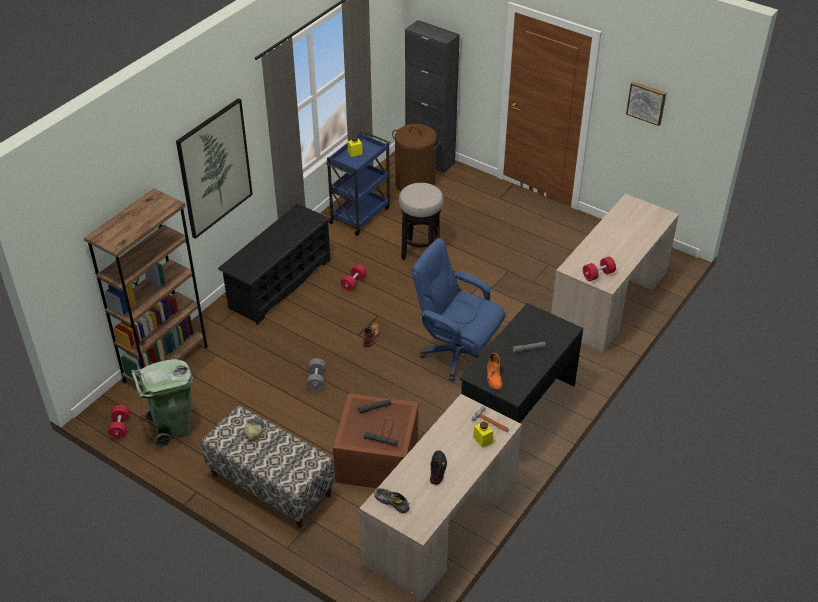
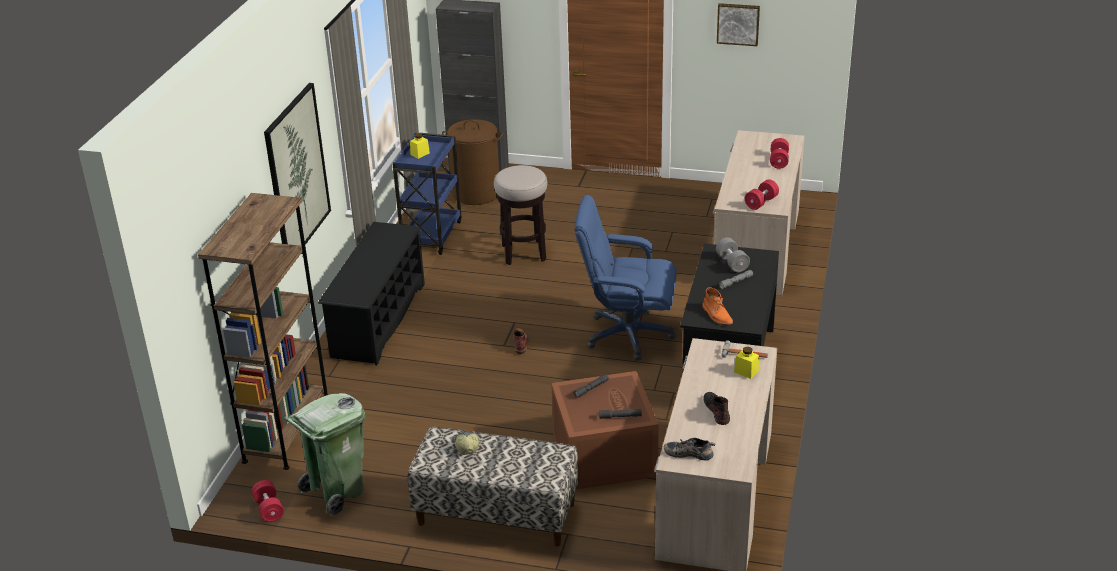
camera: 20 degrees left, 10 degrees down
(316, 380) = (483, 399): grey dumbbell -> grey dumbbell (732, 263)
(353, 283) = (466, 299): red dumbbell -> red dumbbell (779, 161)

